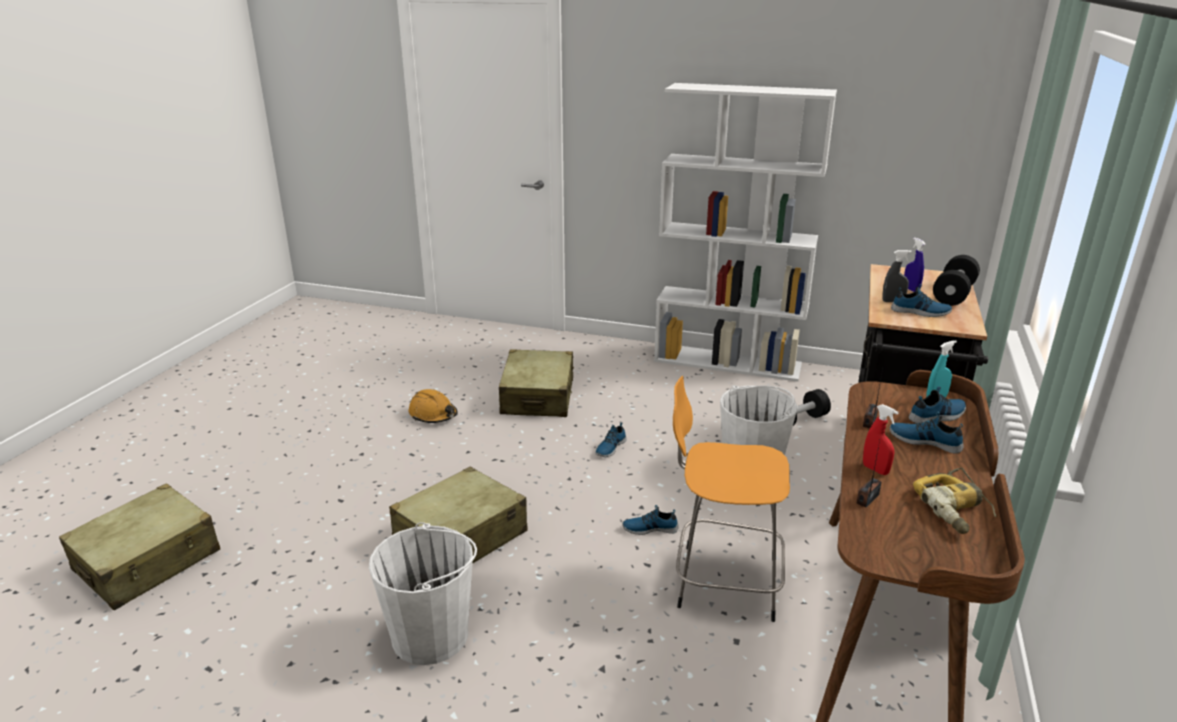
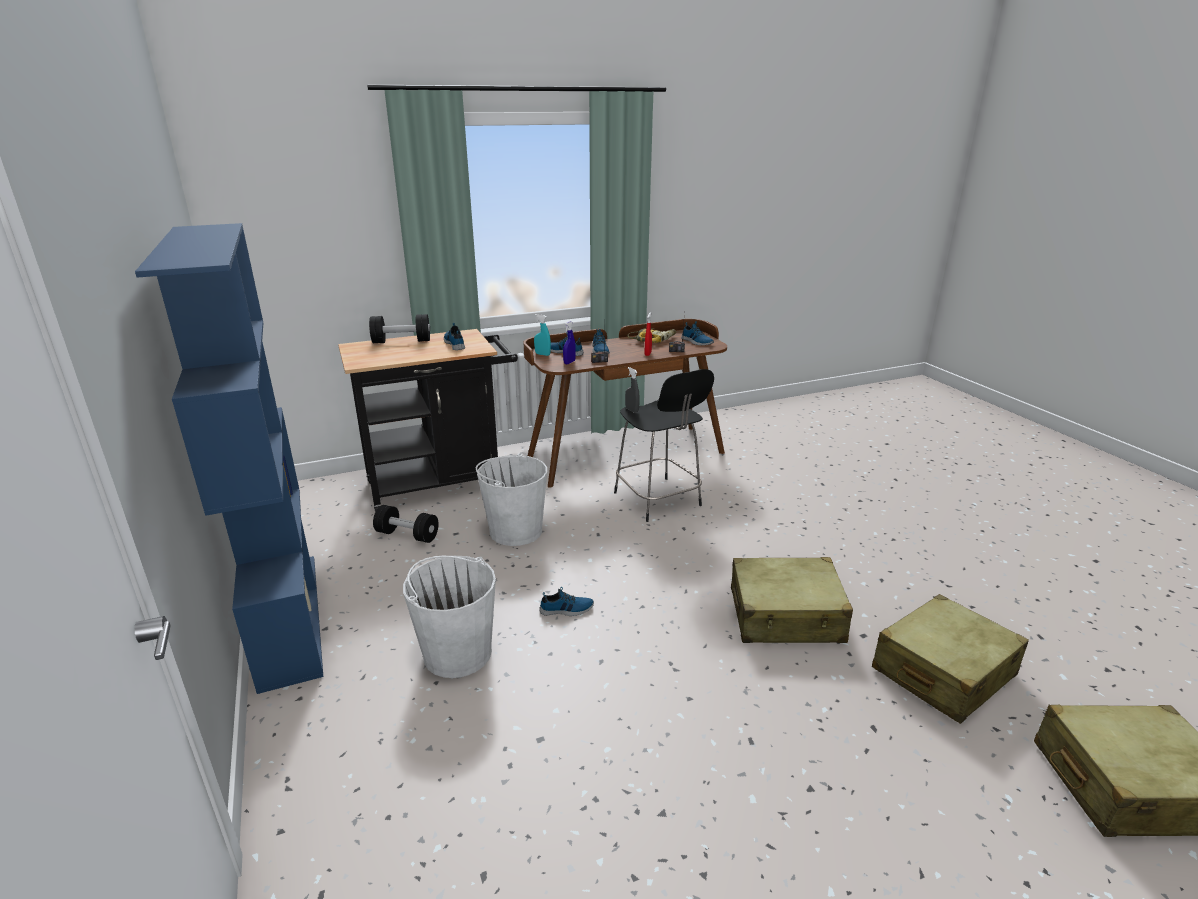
camera: 130 degrees left, 0 degrees up
(431, 635) = (861, 570): white bucket -> white bucket (457, 653)
(433, 415) = (664, 795): orange hard hat -> none
(538, 397) = (516, 724): beige suitcase -> beige suitcase (943, 672)
(650, 528) = (648, 542): shoe -> shoe (696, 342)
(723, 581) = (658, 500): orange stool -> black stool
(728, 362) = (287, 617): white bookcase -> blue bookcase
(893, 301) = (442, 351): grey spray bottle -> grey spray bottle (632, 410)
(910, 289) = (405, 351): blue spray bottle -> blue spray bottle (569, 362)

